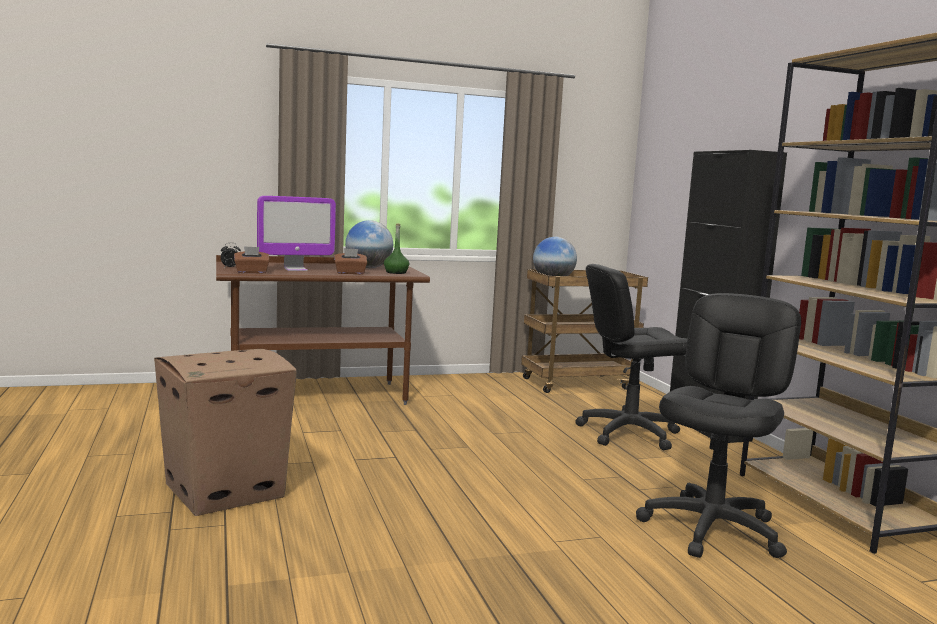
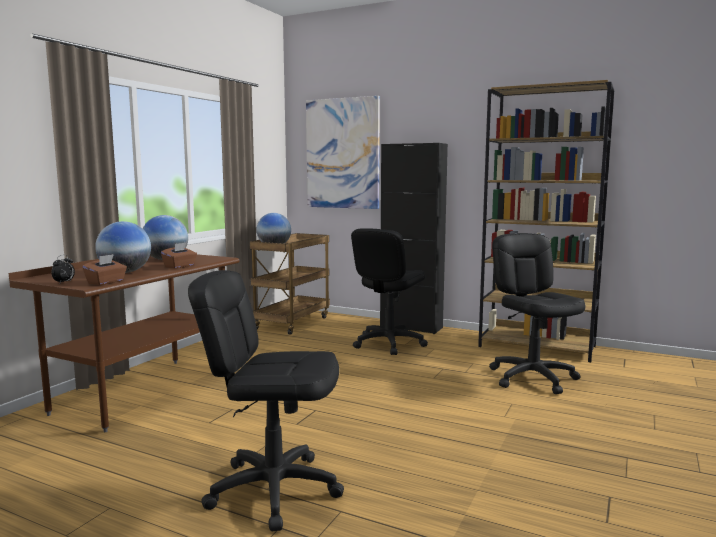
camera: 45 degrees left, 0 degrees up
(226, 490) = (274, 489): cardboard box -> black office chair
(295, 269) = (125, 272): monitor -> globe
(396, 272) = (205, 259): green bottle -> none
(683, 166) = (343, 153): none -> picture

